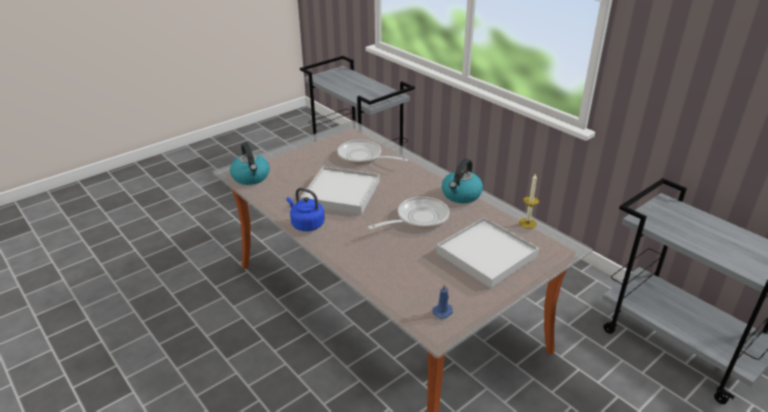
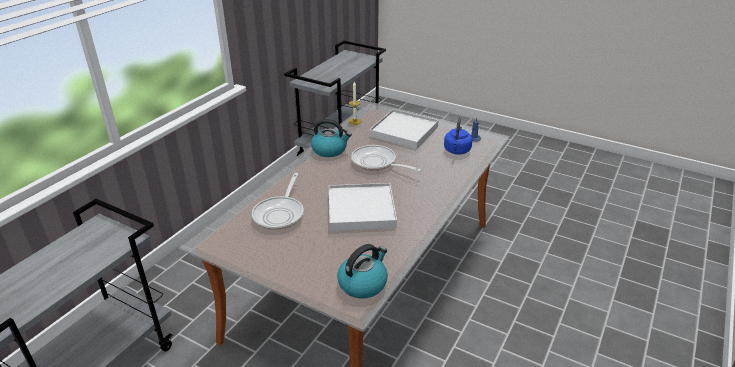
camera: 110 degrees left, 0 degrees up
(306, 224) = (424, 216): blue kettle -> blue kettle (457, 151)

